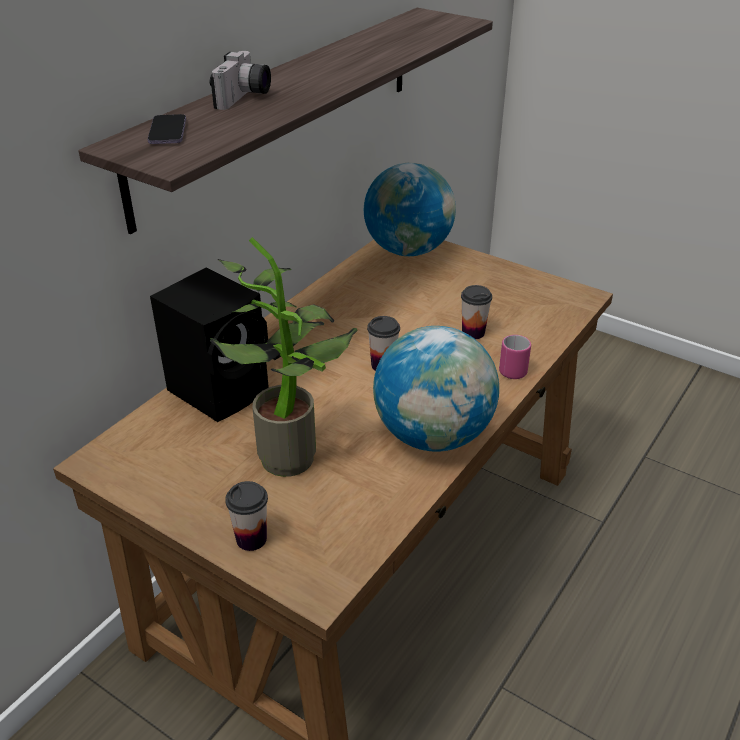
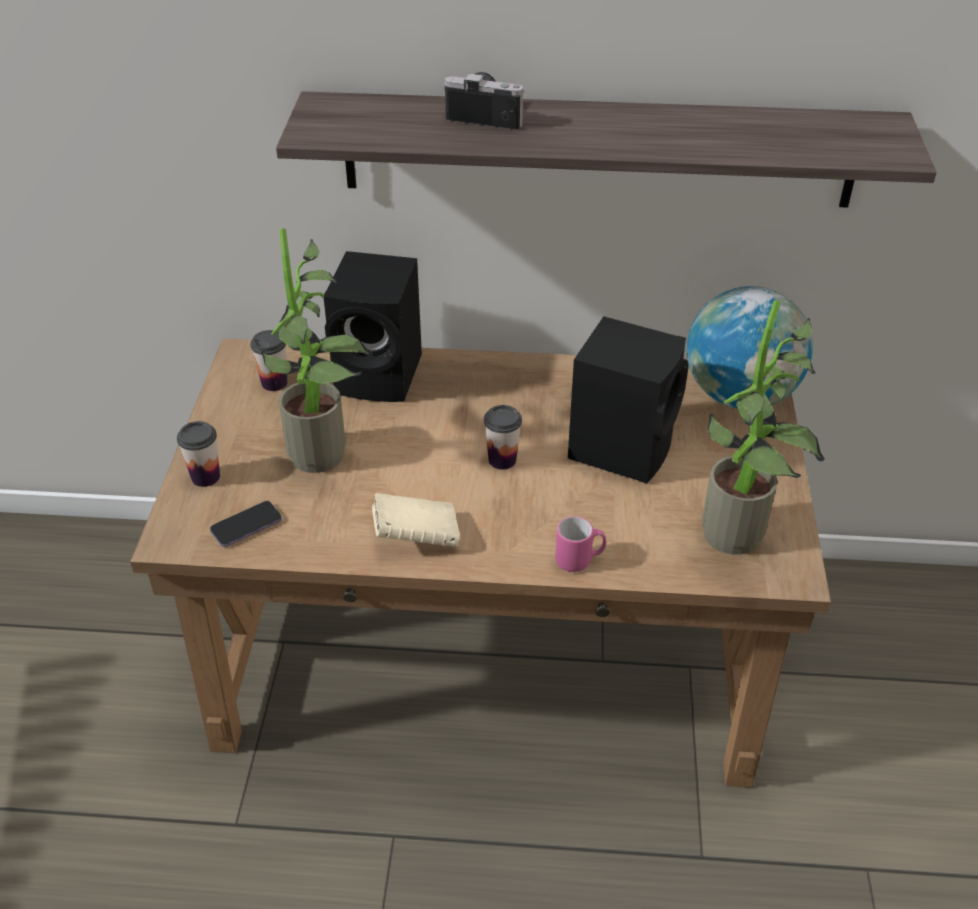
camera: 60 degrees right, 5 degrees up
(167, 132) = (370, 111): phone -> phone (246, 526)
(245, 98) = (486, 115): camera -> camera turned 150 degrees counterclockwise
(416, 310) = (623, 446): none -> black speaker
(433, 435) = (416, 536): globe -> beige book
(473, 332) = (620, 504): cup -> cup (274, 383)
(539, 301) = (740, 538): none -> potted plant

